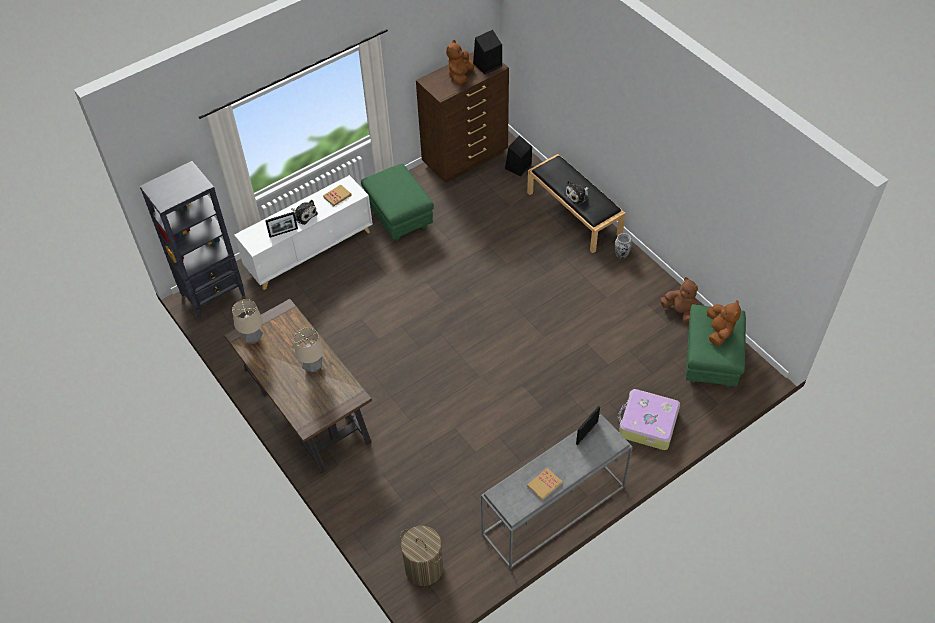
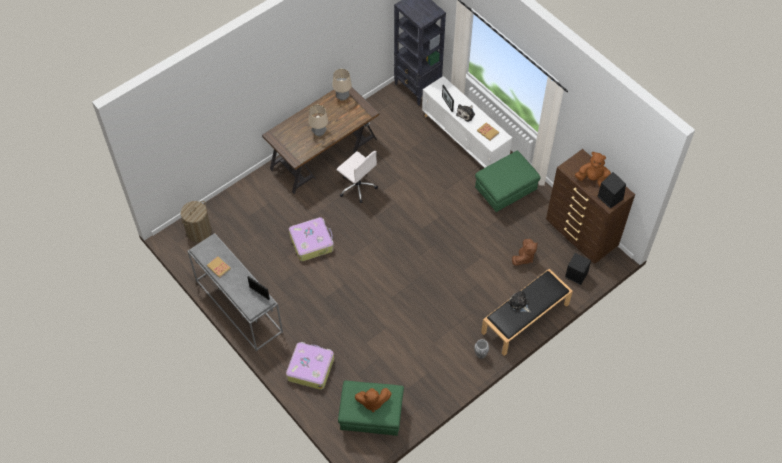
camera: 85 degrees right, 5 degrees up
(369, 367) = (357, 186): none -> white office chair
(454, 421) = (312, 242): none -> suitcase
(680, 312) = (422, 398): brown plush toy -> brown plush toy (524, 258)

